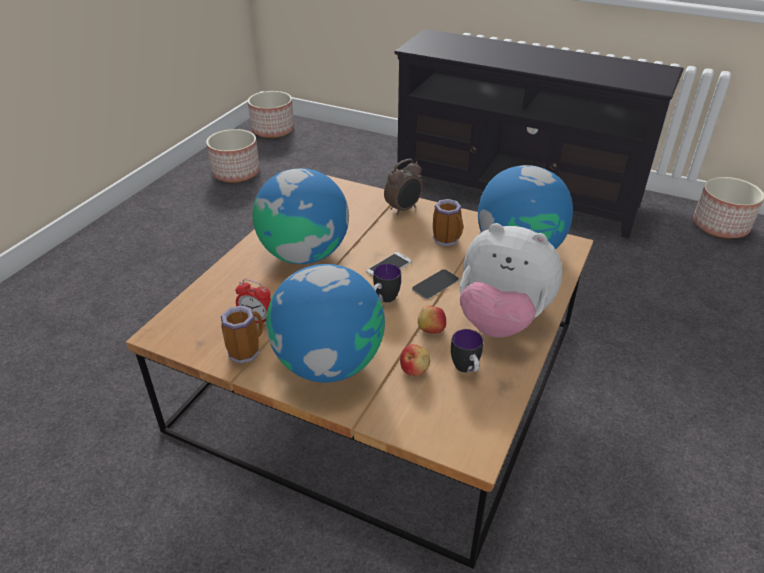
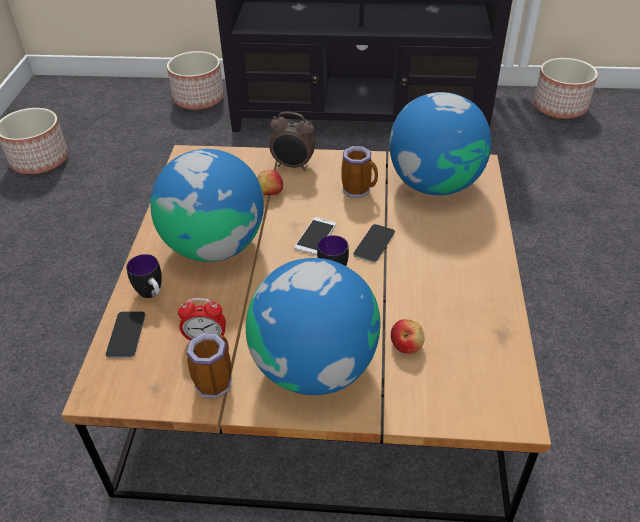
camera: 20 degrees left, 5 degrees up
(201, 300) = (126, 335): none -> phone
(273, 130) = (59, 99): planter -> planter (199, 99)
(403, 209) = (293, 166): alarm clock -> alarm clock turned 75 degrees clockwise
(431, 329) = (398, 295): apple -> apple (270, 192)
(466, 370) = (458, 329): mug -> mug (152, 295)
(501, 320) = (460, 265): plush toy -> none

